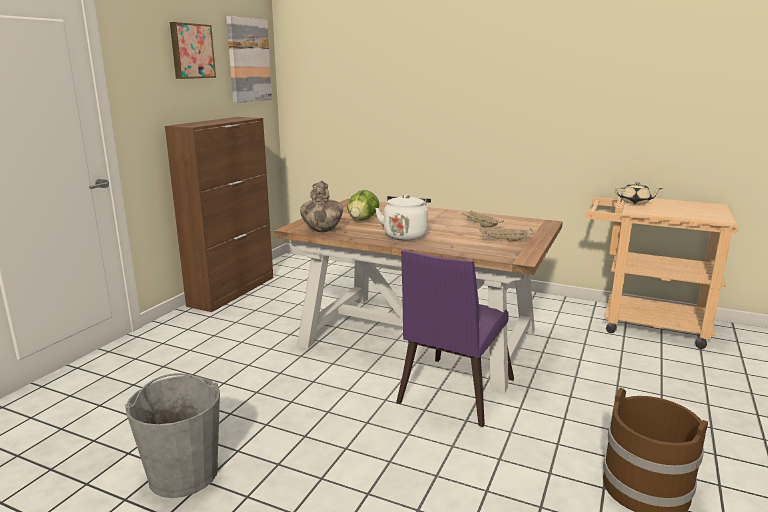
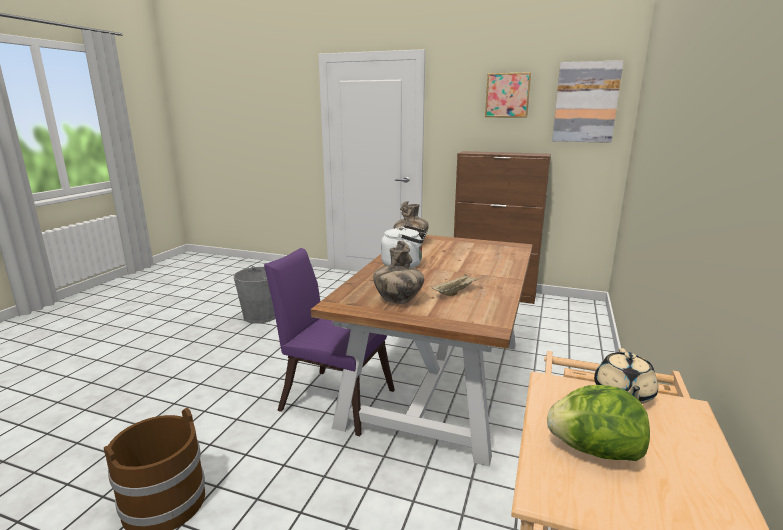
camera: 85 degrees right, 0 degrees up
(362, 220) = (450, 251): lettuce -> lettuce (594, 451)
(505, 240) = (398, 301): beige tray -> vase

